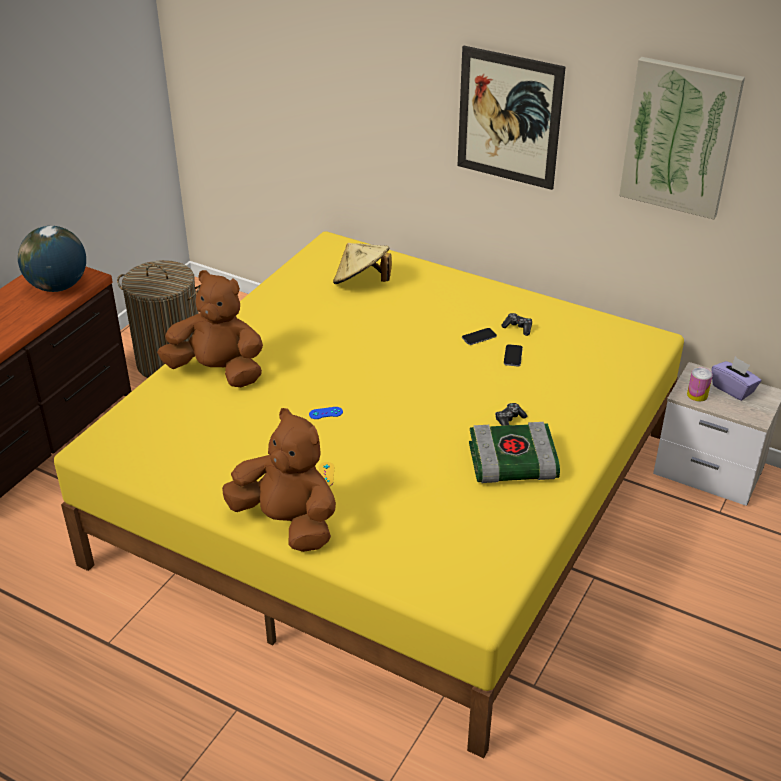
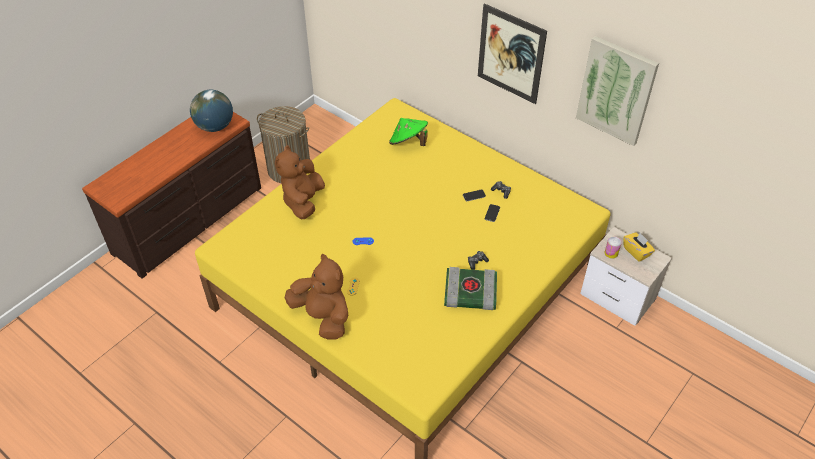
camera: 10 degrees right, 10 degrees up
(218, 371) = (303, 201): brown plush toy -> brown plush toy turned 105 degrees counterclockwise
(361, 282) = (408, 143): beige hat -> green hat
(733, 389) = (636, 252): purple tissue box -> yellow tissue box

